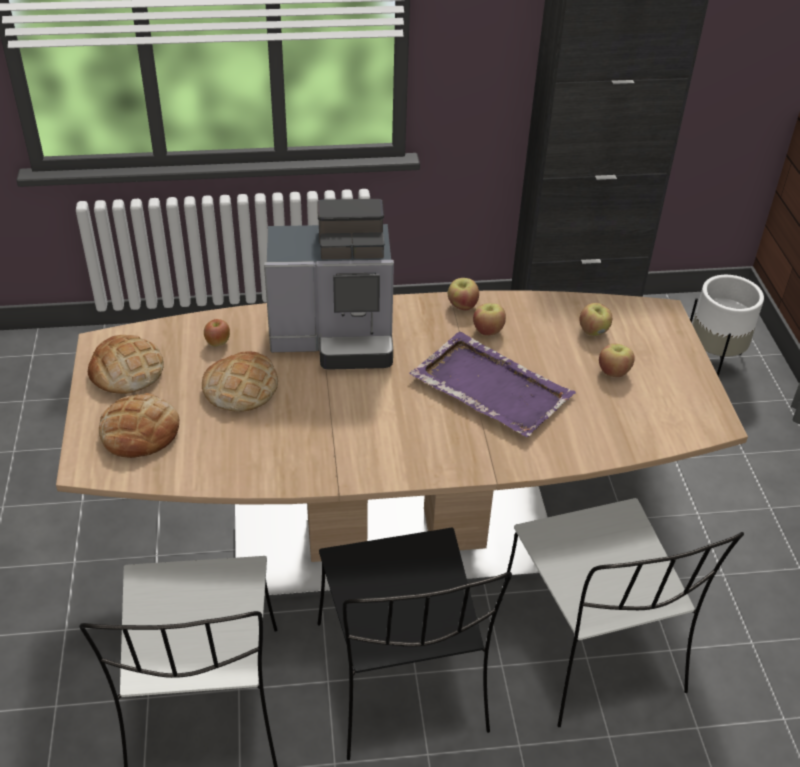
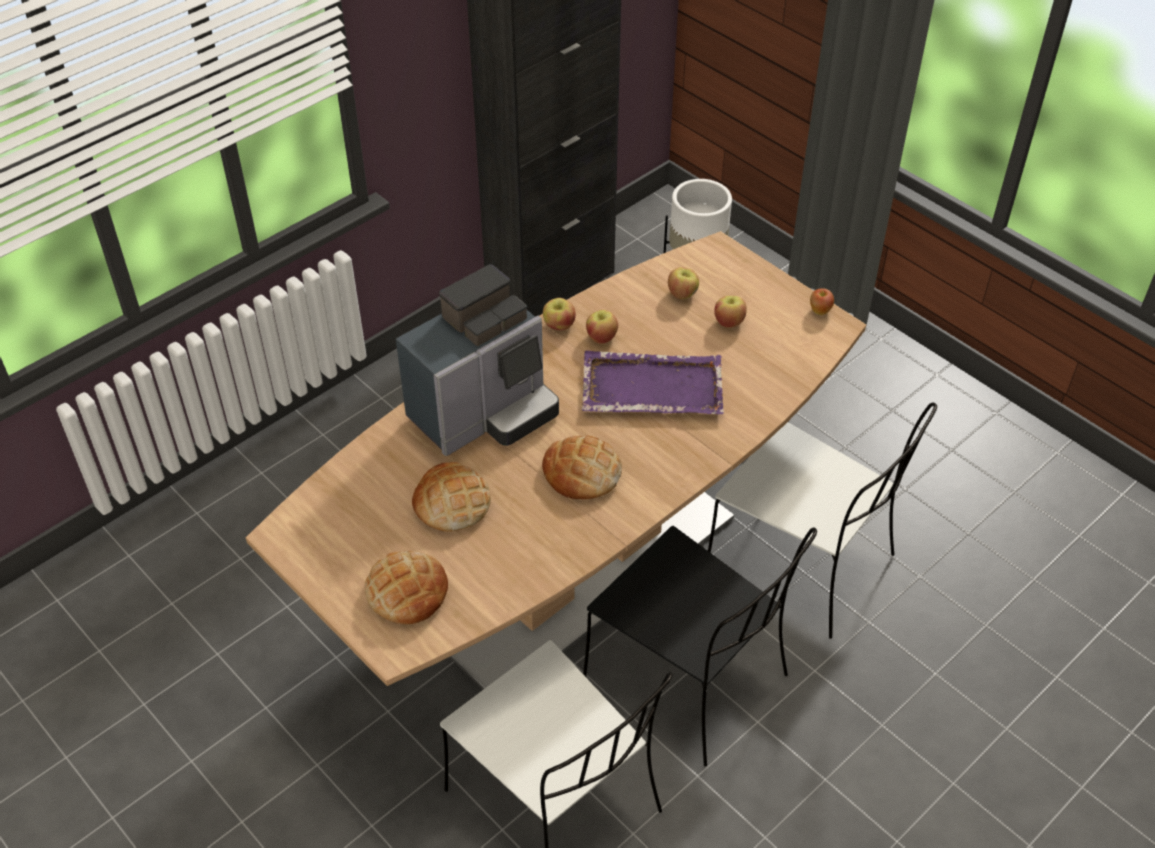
camera: 35 degrees left, 5 degrees up
(126, 371) = (332, 546): bread -> bread (582, 473)
(218, 342) = (386, 473): apple -> apple (819, 310)

